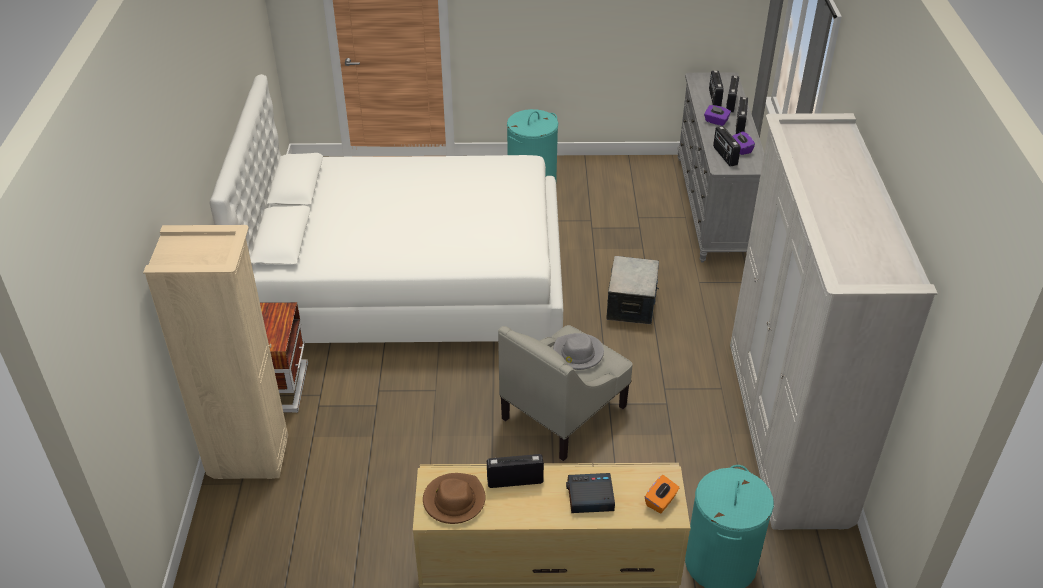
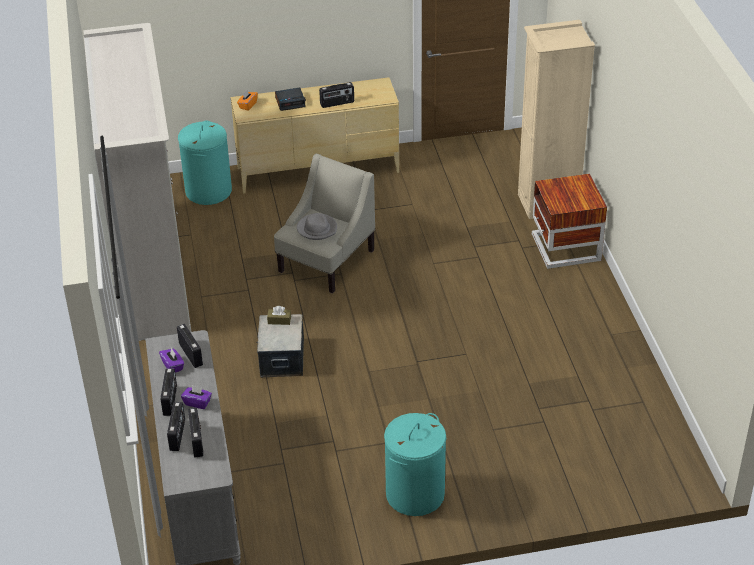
camera: 170 degrees right, 0 degrees up
(409, 282) = (498, 351): white bed -> none
(454, 500) = (370, 91): brown hat -> none
(633, 287) = (279, 320): none -> brown tissue box

